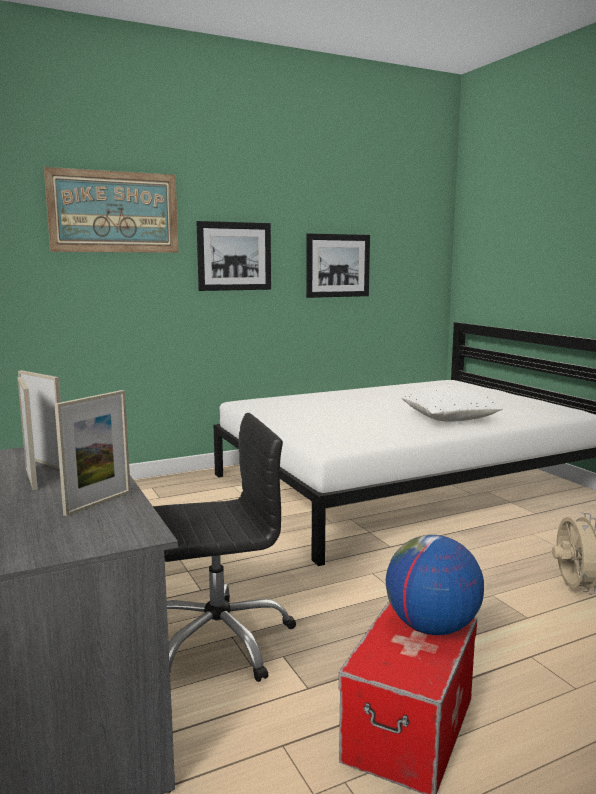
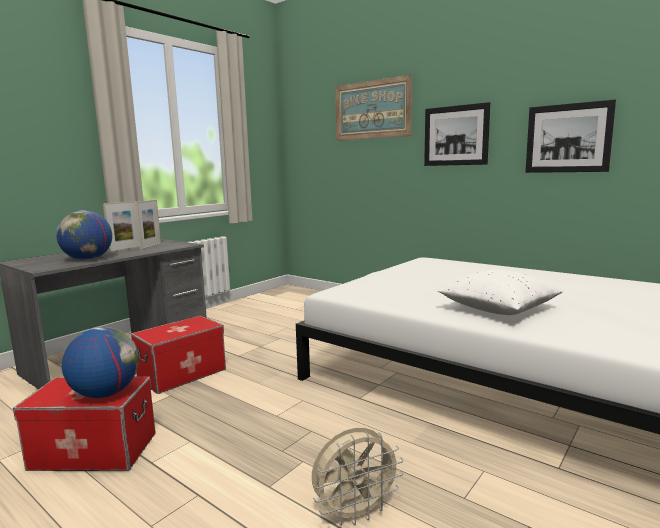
camera: 65 degrees right, 0 degrees up
(98, 503) = (88, 259): picture frame -> globe
(218, 640) = (182, 374): black office chair -> storage box

